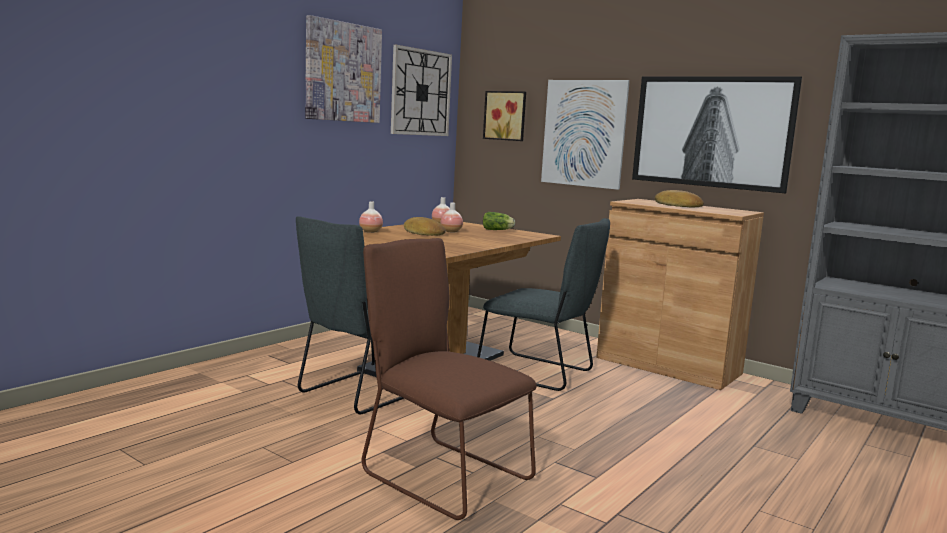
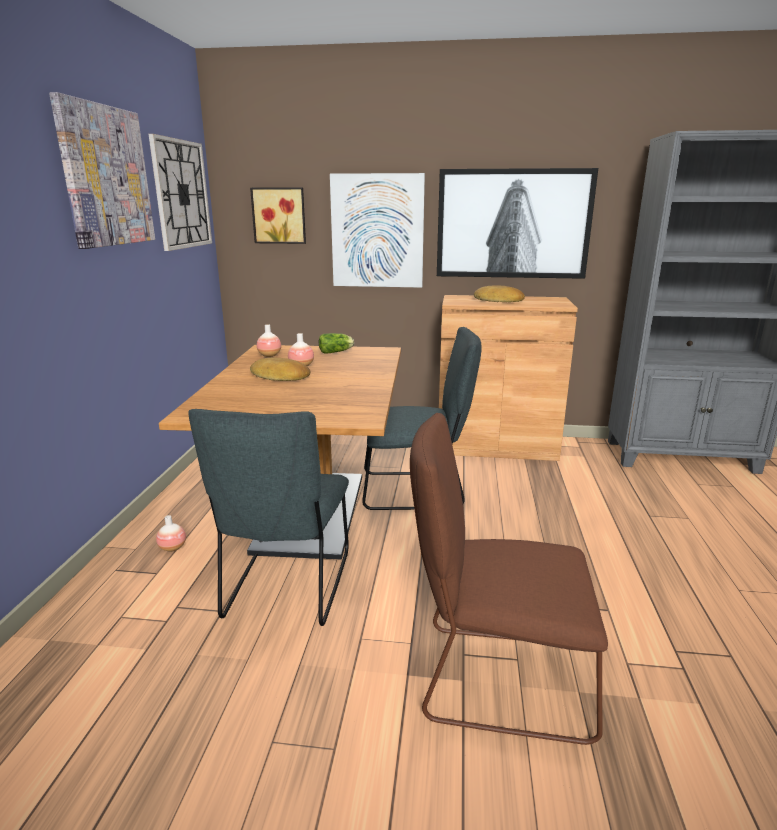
camera: 30 degrees left, 10 degrees up
(370, 232) = (224, 389): vase -> vase (172, 548)

